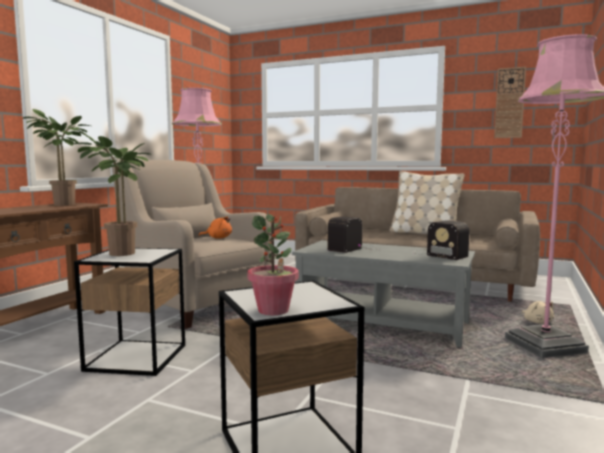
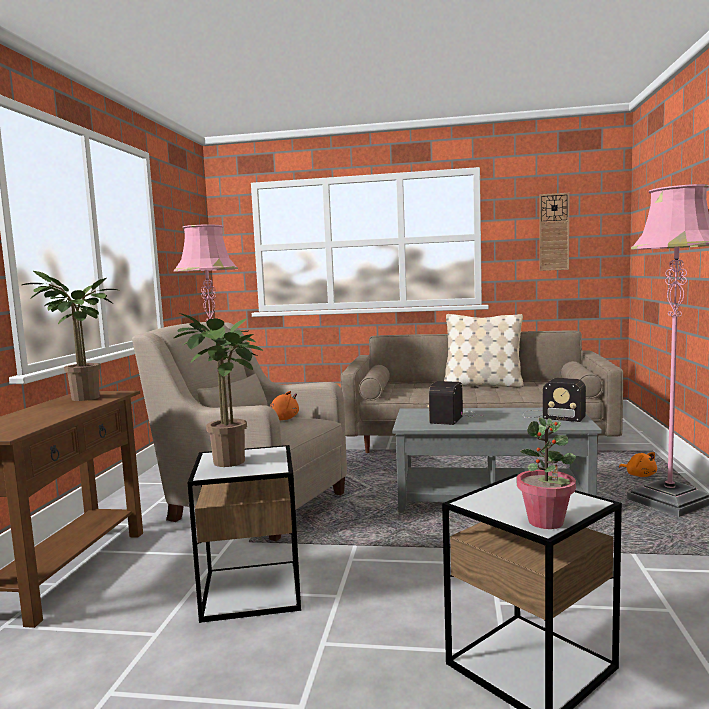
camera: 15 degrees left, 0 degrees up
(537, 322) = (639, 475): beige plush toy -> orange plush toy

